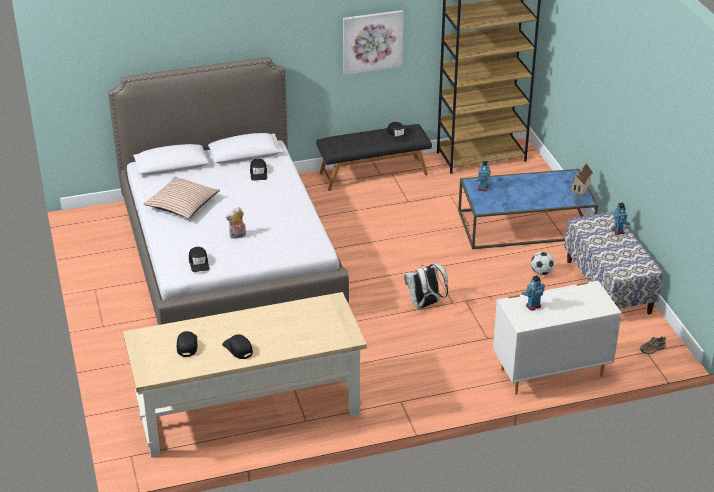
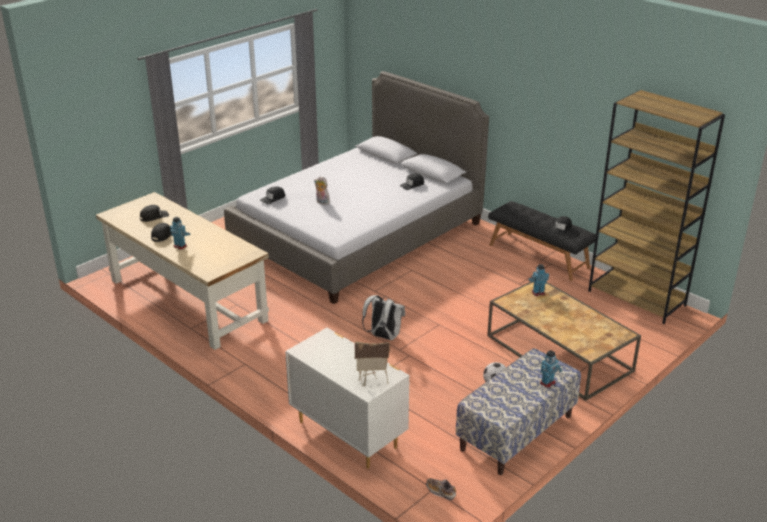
camera: 60 degrees right, 5 degrees down
(182, 204) = (339, 172): pillow -> none
(372, 41) = (567, 129): picture -> none
(525, 225) = (558, 354): blue coffee table -> brown coffee table
(533, 306) = (333, 348): toy robot -> toy robot (180, 246)
(580, 200) = (585, 350): toy house -> toy house (372, 382)

